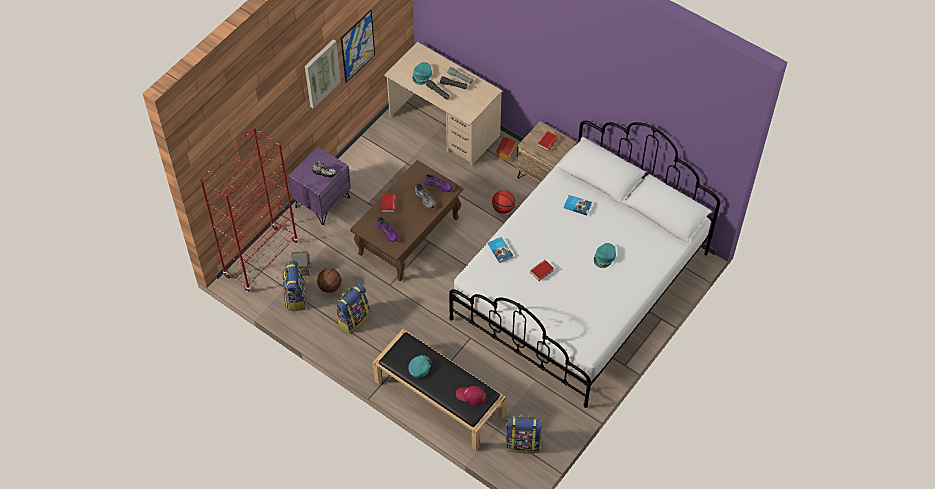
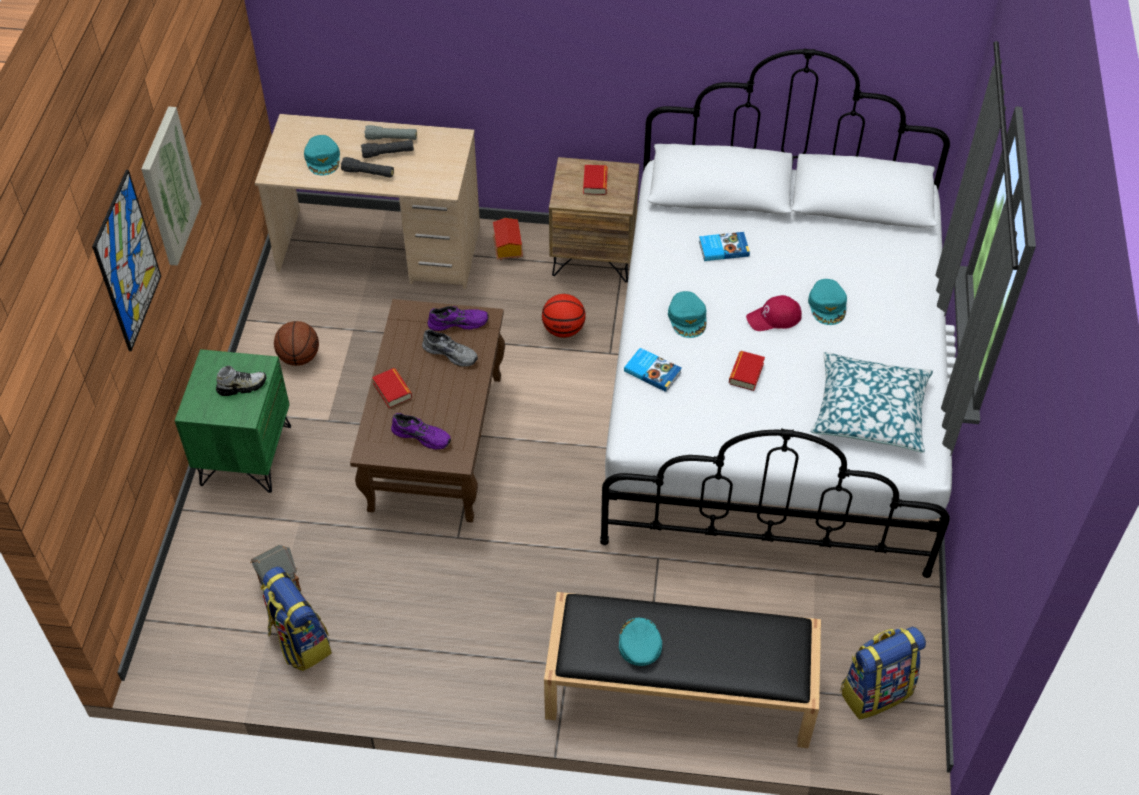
camera: 30 degrees left, 5 degrees down
(261, 259) = (190, 603): red bookcase -> none
(322, 202) = (245, 455): purple nightstand -> green nightstand
(330, 286) = (351, 591): basketball -> basketball (299, 357)
(353, 318) = (430, 626): backpack -> none
(357, 46) = (204, 125): picture -> picture (127, 262)
(471, 396) = (767, 647): red cap -> red cap (774, 318)
(535, 232) = (687, 318): none -> turquoise cap
(584, 316) = (870, 411): none -> pillow

